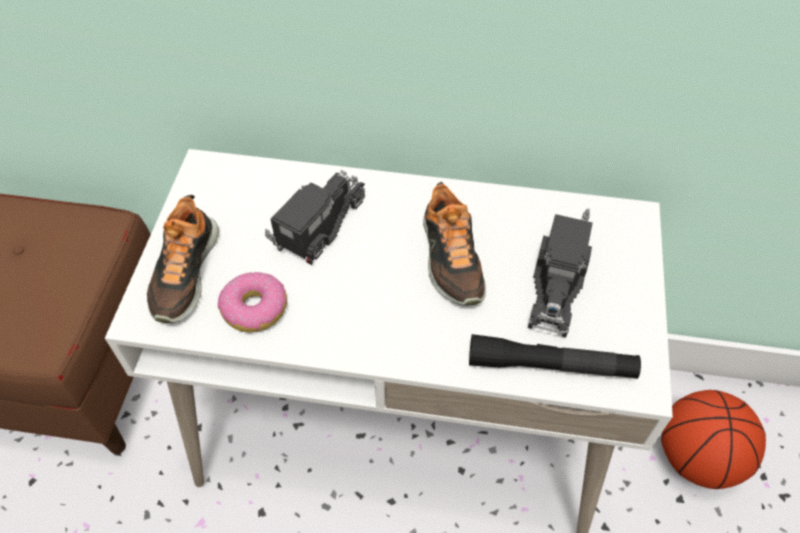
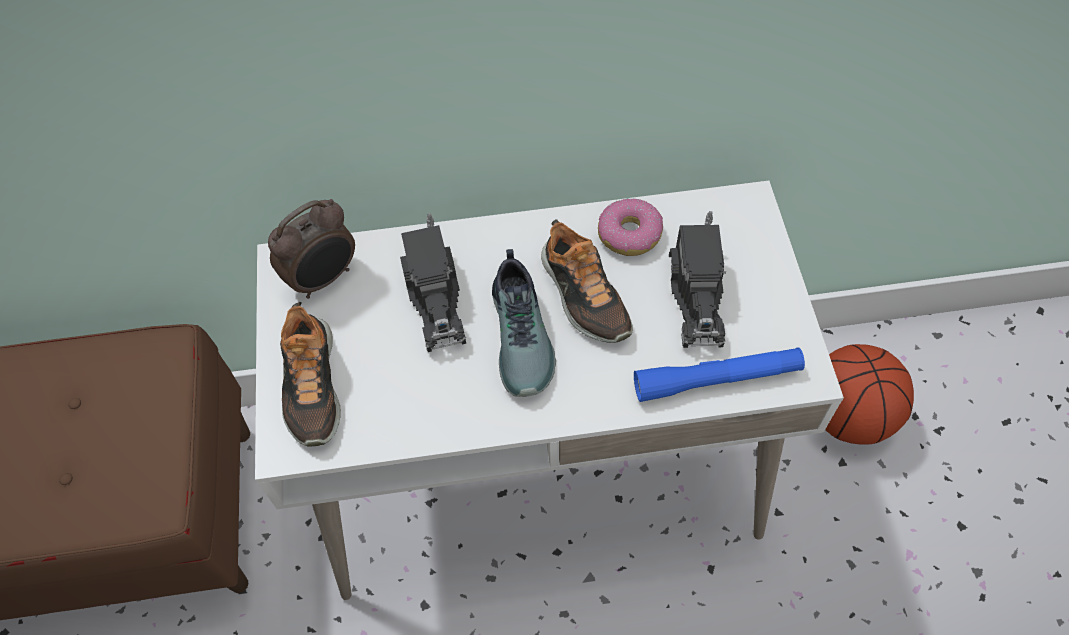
camera: 15 degrees left, 5 degrees up
(231, 188) = (324, 278): none -> alarm clock
(255, 308) = (402, 403): donut -> donut (629, 234)
(318, 228) = (435, 298): toy truck -> toy truck turned 150 degrees clockwise
(384, 279) = (524, 336): none -> shoe
(550, 365) = (717, 379): black flashlight -> blue flashlight

